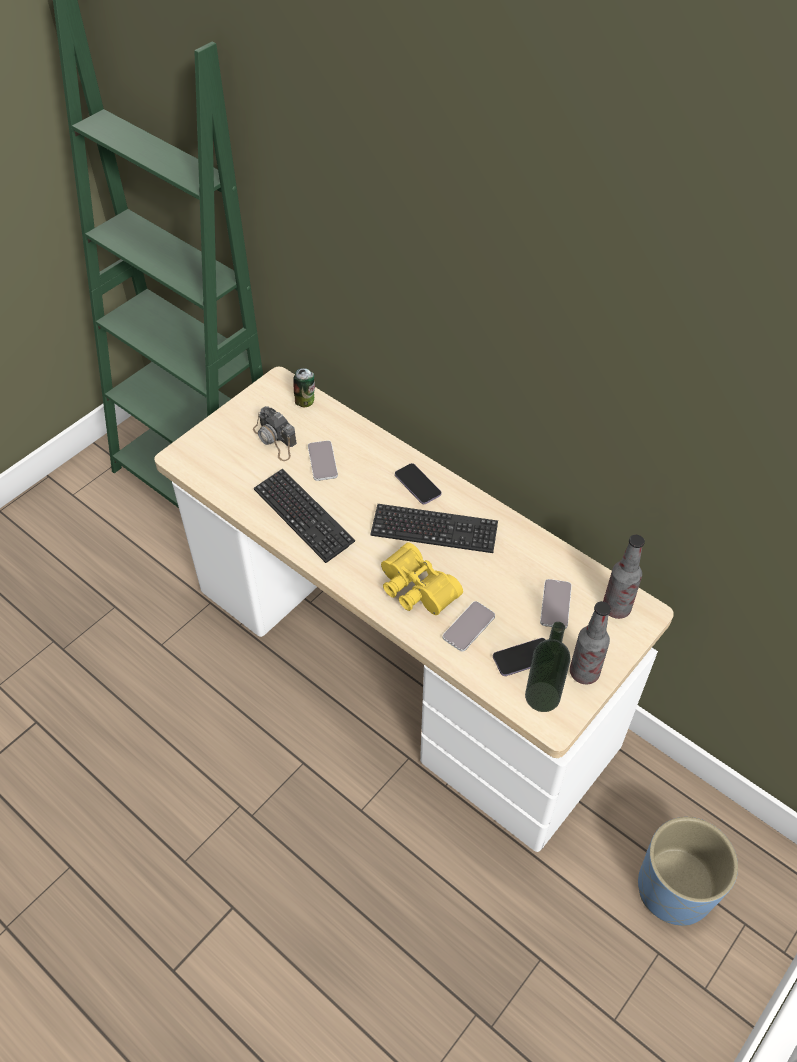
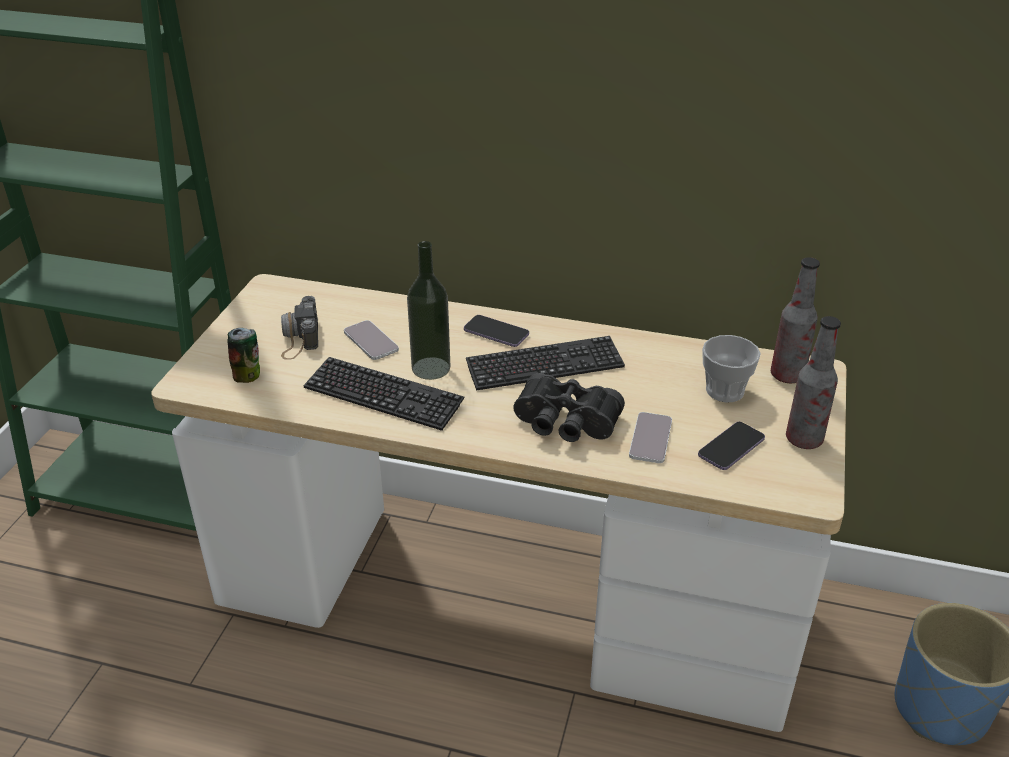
camera: 25 degrees left, 15 degrees down
(275, 440) = (300, 337): camera -> camera turned 60 degrees clockwise
(306, 401) = (313, 295): can -> can (248, 376)
(415, 590) = (565, 424): yellow binoculars -> black binoculars
(542, 696) = (780, 475): bottle -> bottle (431, 368)
(555, 604) = (725, 391): phone -> cup

